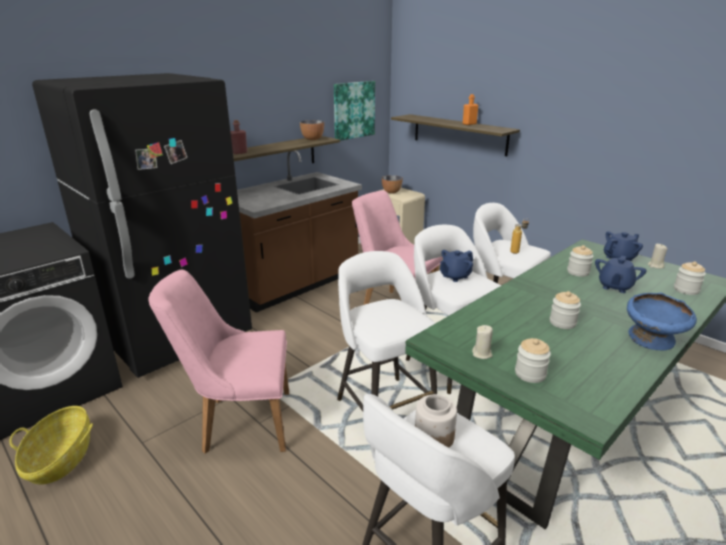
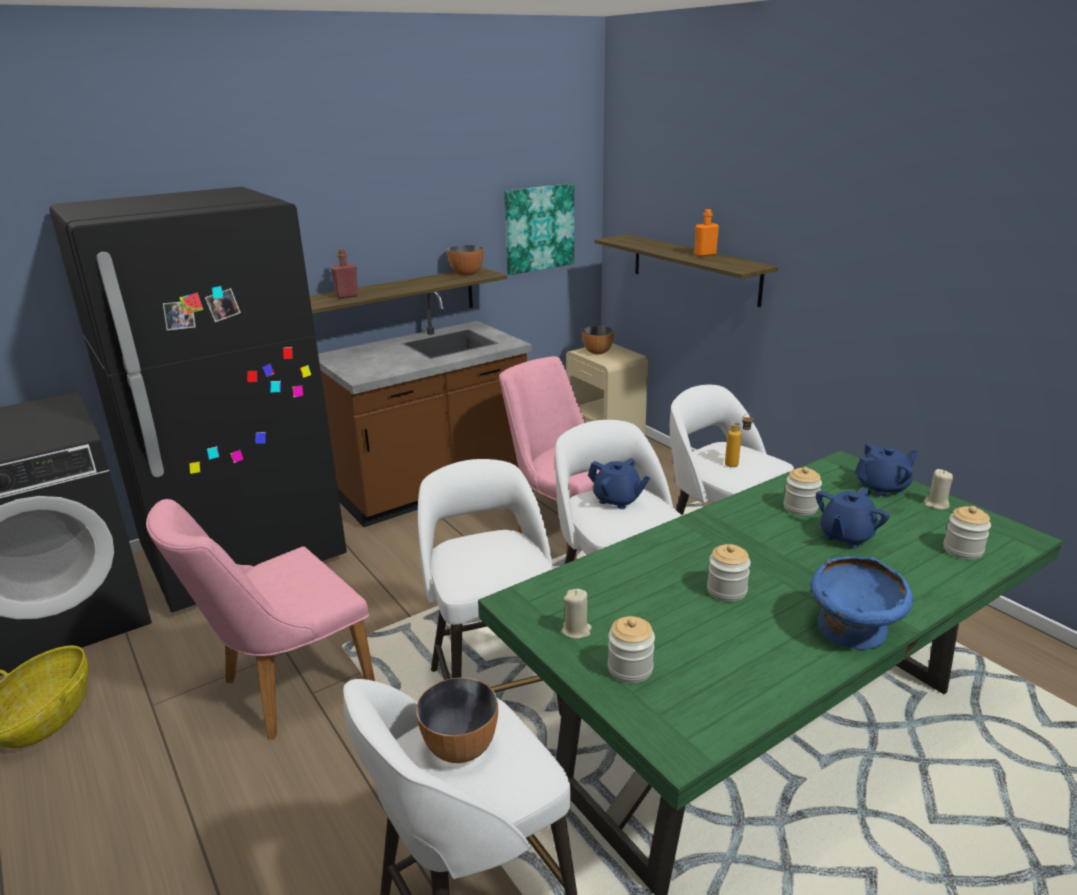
camera: 10 degrees right, 0 degrees up
(238, 422) = (284, 689): pink chair -> pink chair turned 45 degrees counterclockwise
(433, 436) = (460, 747): jar -> bowl
(455, 276) = (617, 500): blue teapot -> blue teapot turned 120 degrees counterclockwise

